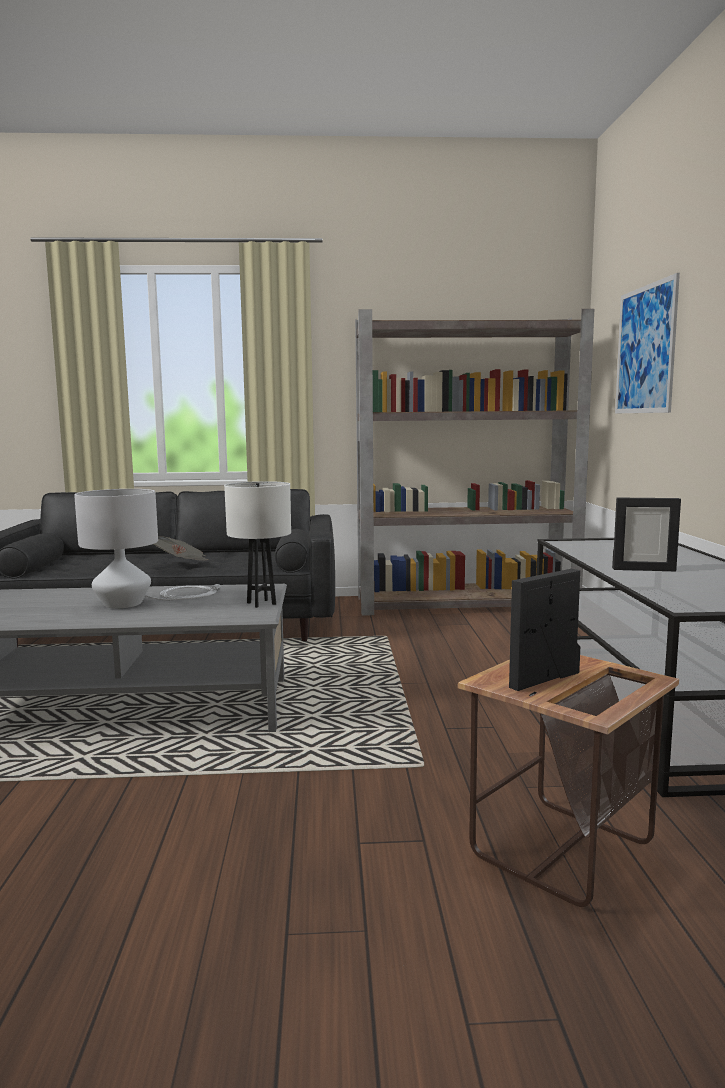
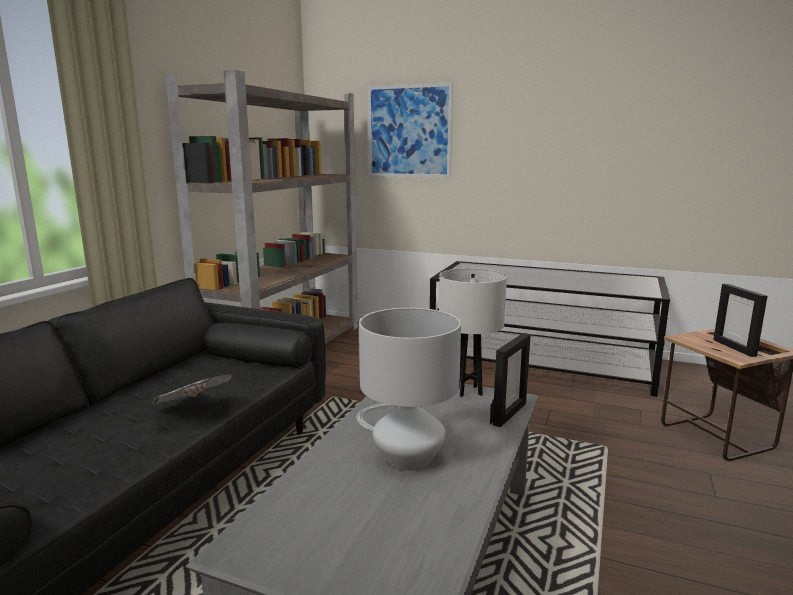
camera: 65 degrees left, 5 degrees up
(643, 569) = (551, 281): picture frame -> picture frame (508, 413)

